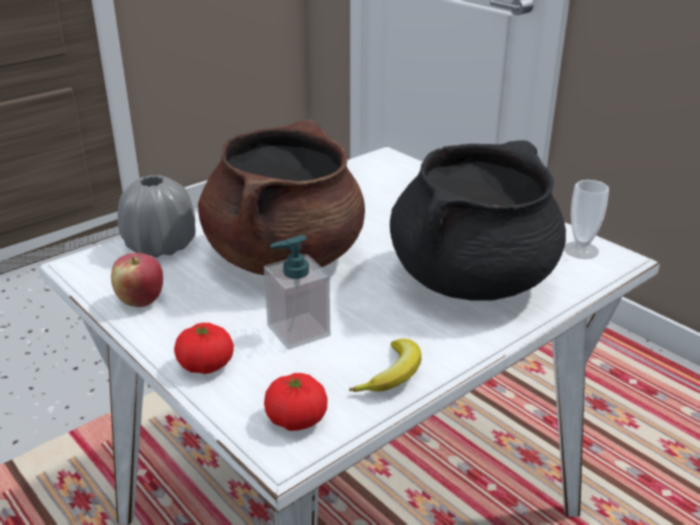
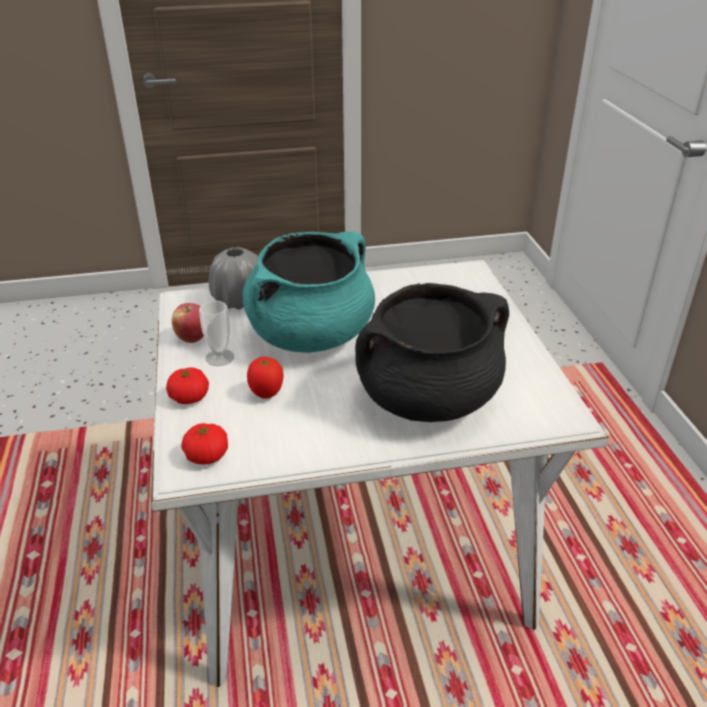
camera: 30 degrees right, 5 degrees up
(285, 257) = (311, 335): brown cooking pot -> turquoise cooking pot
(298, 331) = (266, 394): soap dispenser -> tomato
(392, 375) = (295, 450): banana -> none
(581, 250) = (545, 403): cup -> cup (219, 357)

